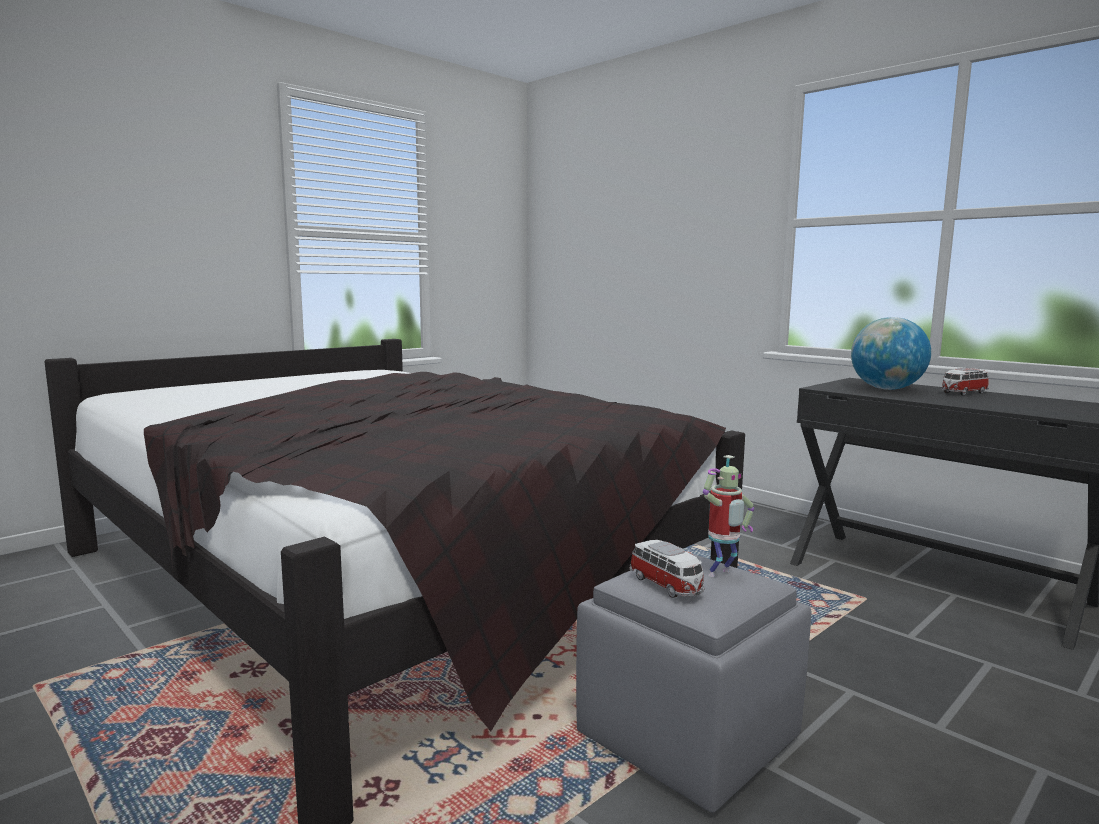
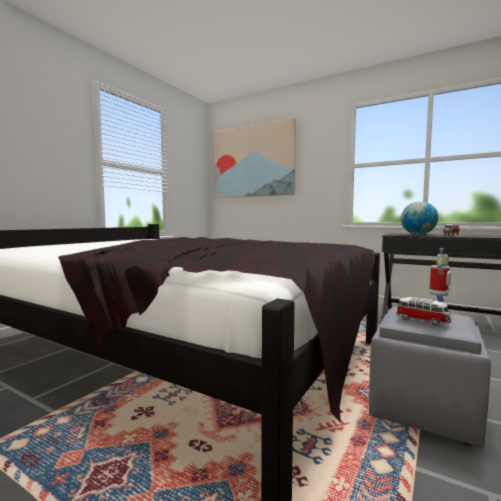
camera: 15 degrees left, 5 degrees down
(602, 206) = (252, 161): none -> picture

